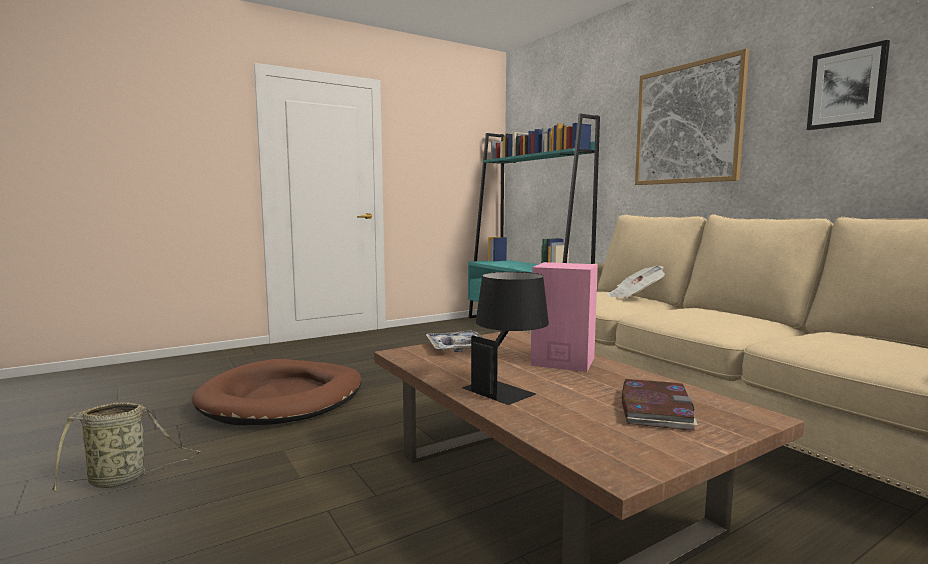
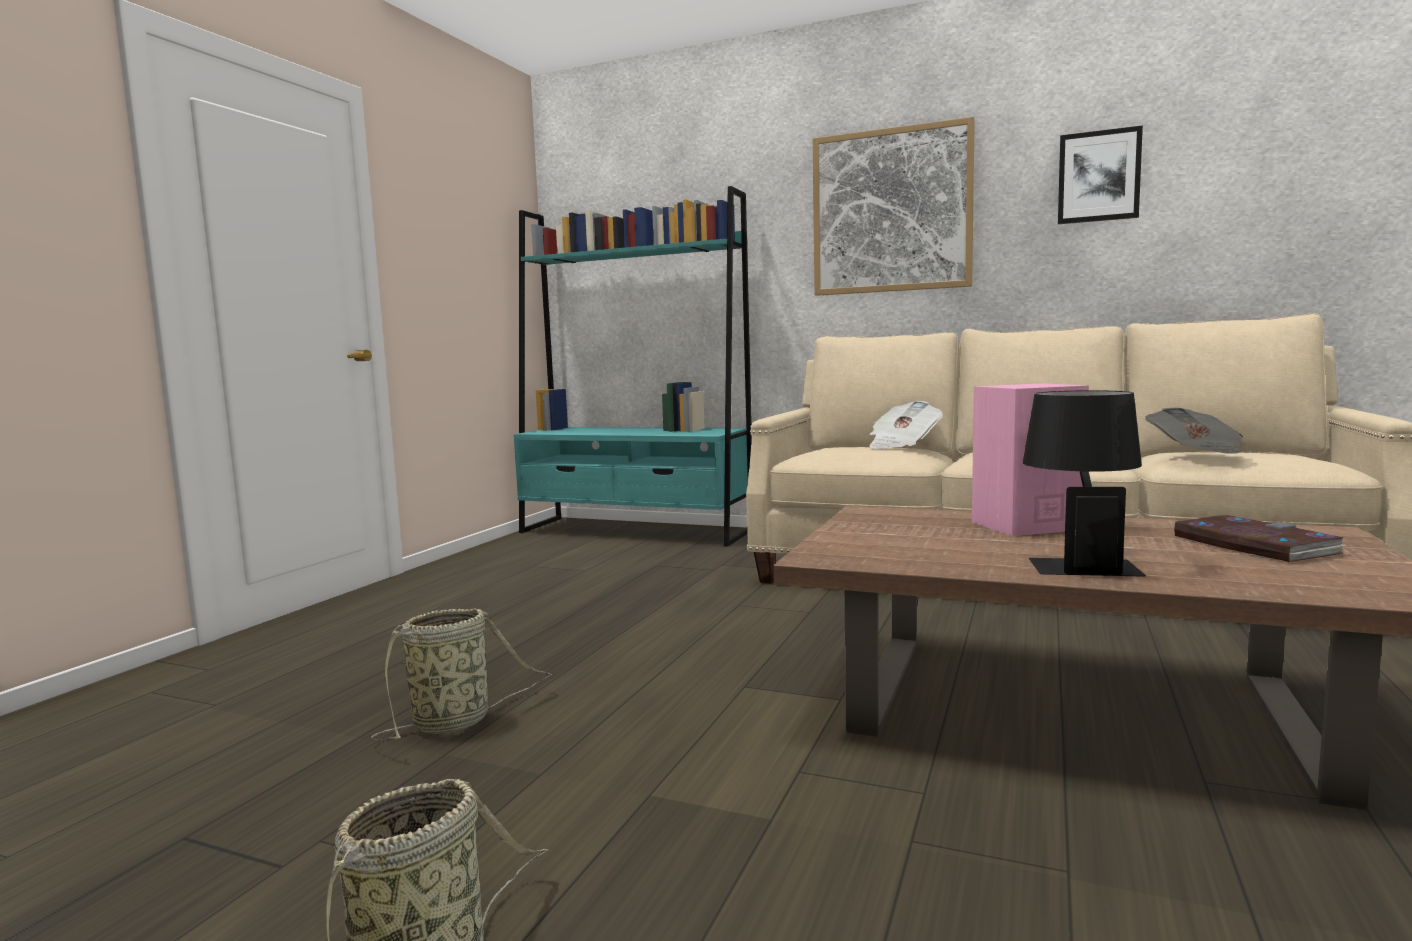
camera: 35 degrees left, 0 degrees up
(283, 398) = (457, 722): brown dog bed -> basket
(456, 347) = (861, 537): tray -> none
(805, 338) = (1197, 456): none -> newspaper

